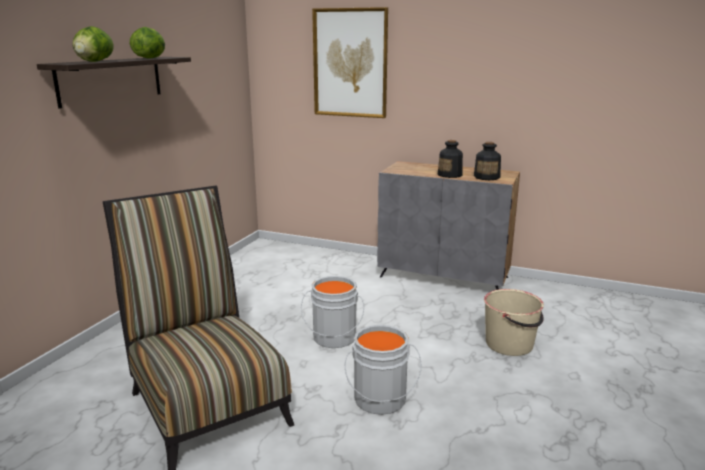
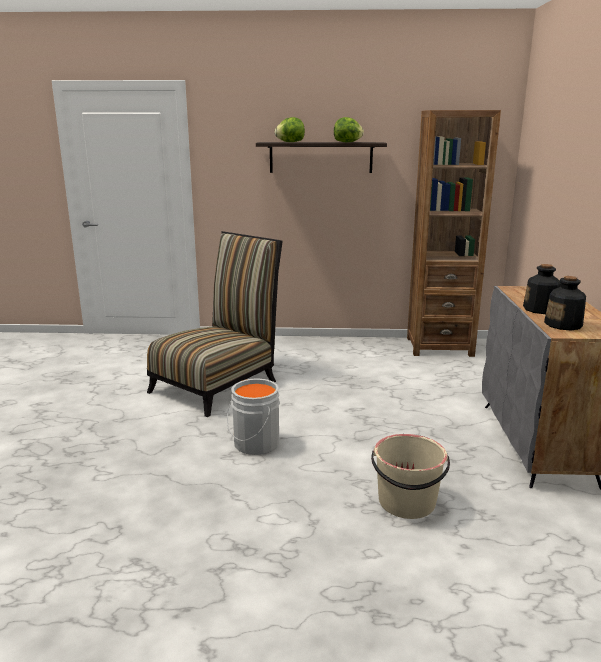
camera: 70 degrees right, 0 degrees up
(249, 261) = (439, 347): none -> brown bookcase
(333, 338) = (335, 408): grey bucket -> none
(350, 63) = (560, 159): picture -> none

